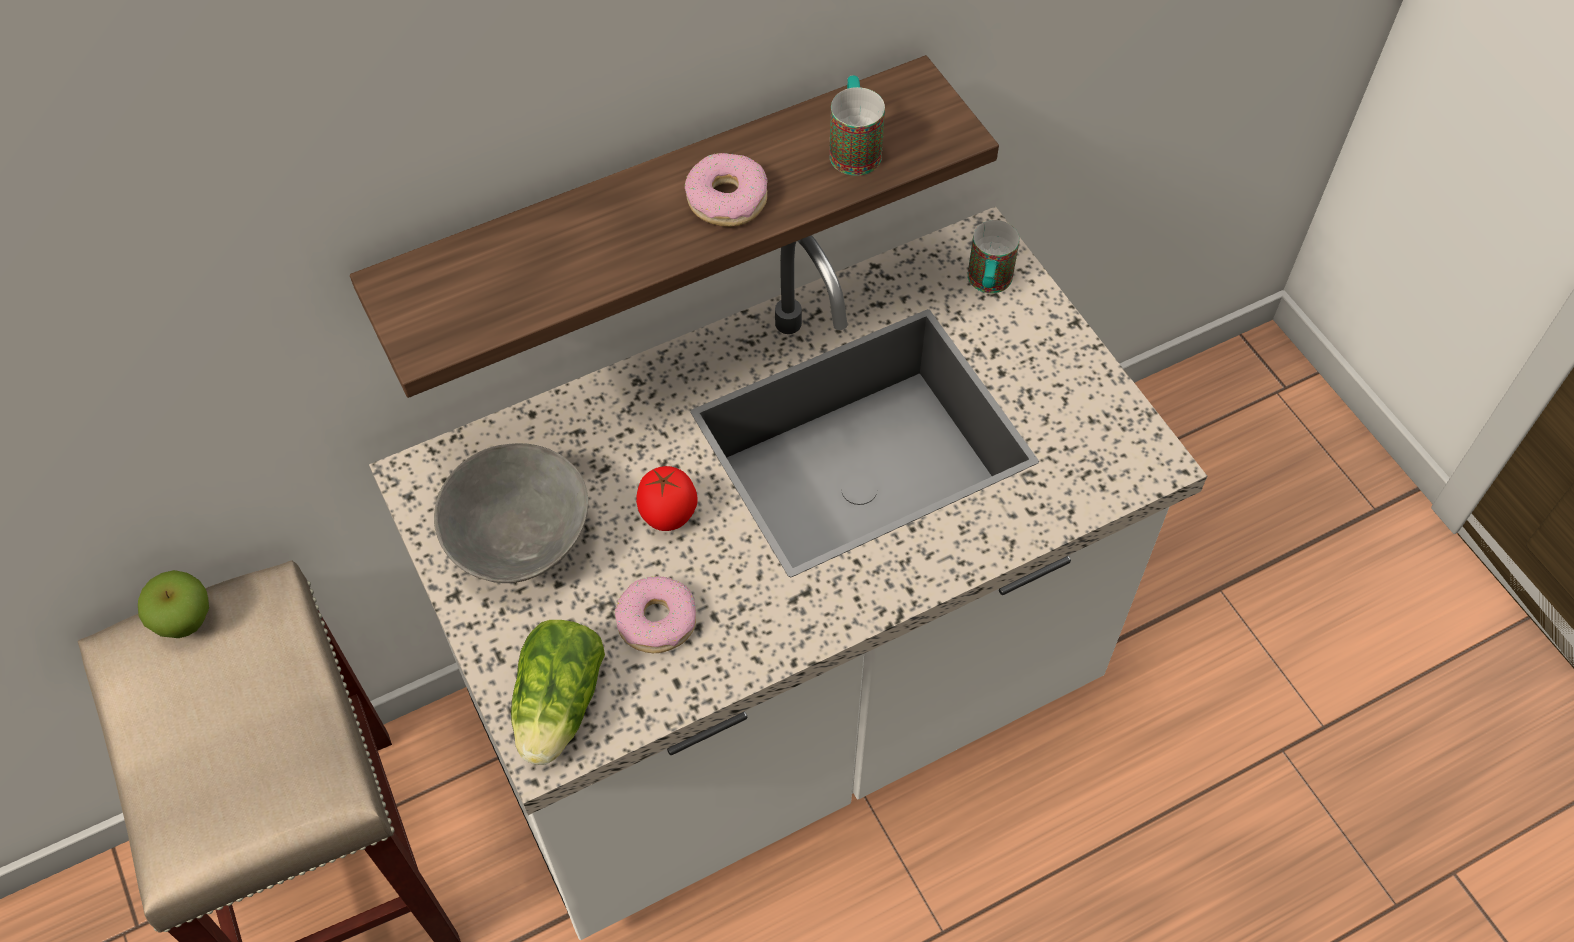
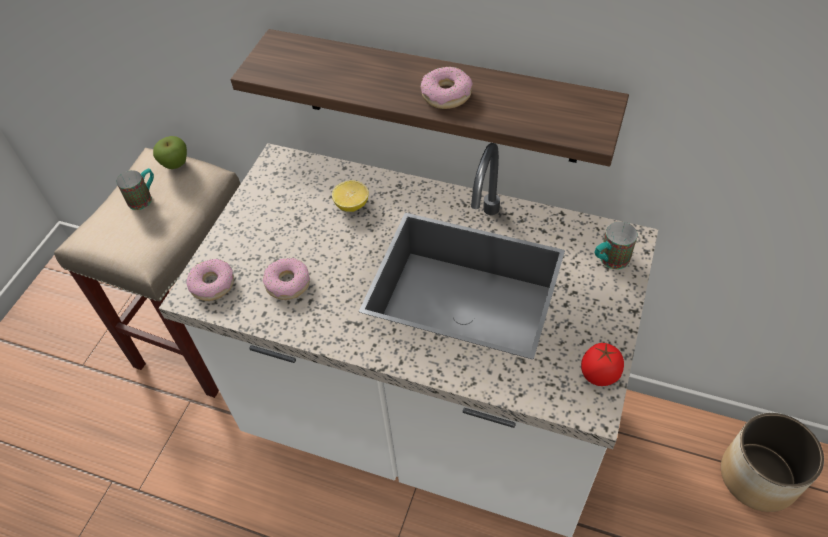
camera: 50 degrees right, 5 degrees down
(519, 543) = (278, 212): grey bowl -> none
(557, 709) = (212, 284): lettuce -> donut
(609, 455) = (352, 205): none -> lemon
(668, 515) = (343, 246): tomato -> tomato (598, 375)
(854, 147) = (535, 110): mug -> mug (144, 198)
(1193, 439) = (758, 477): none -> planter

